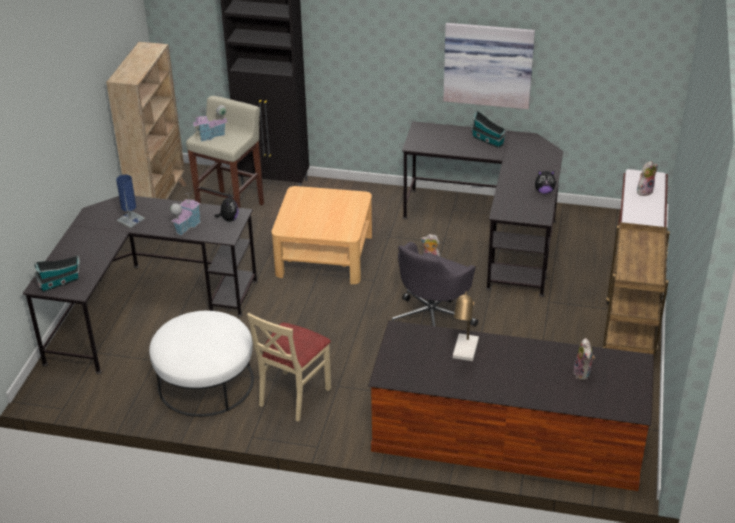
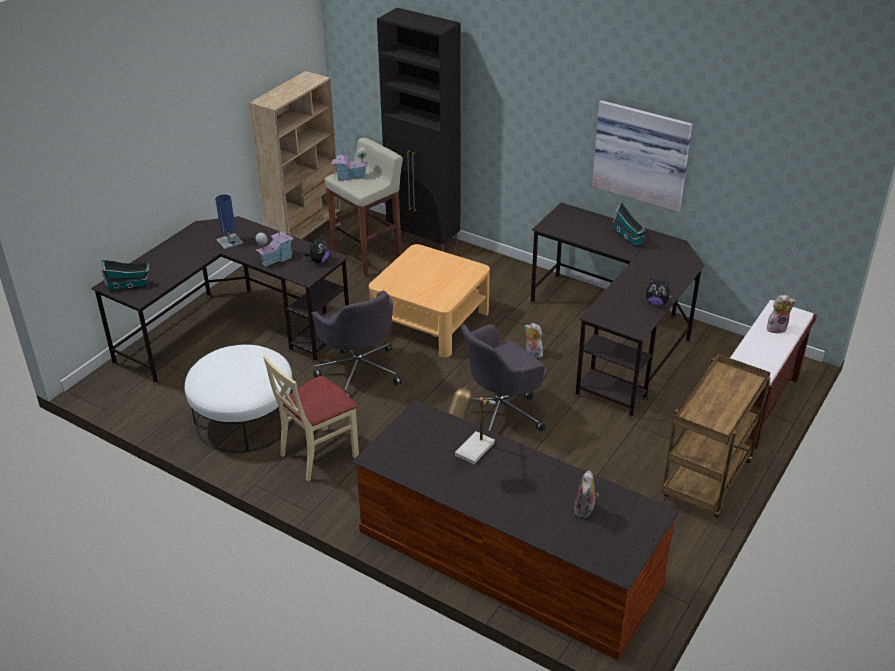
camera: 20 degrees right, 0 degrees up
(286, 314) = (359, 370): none -> grey office chair

